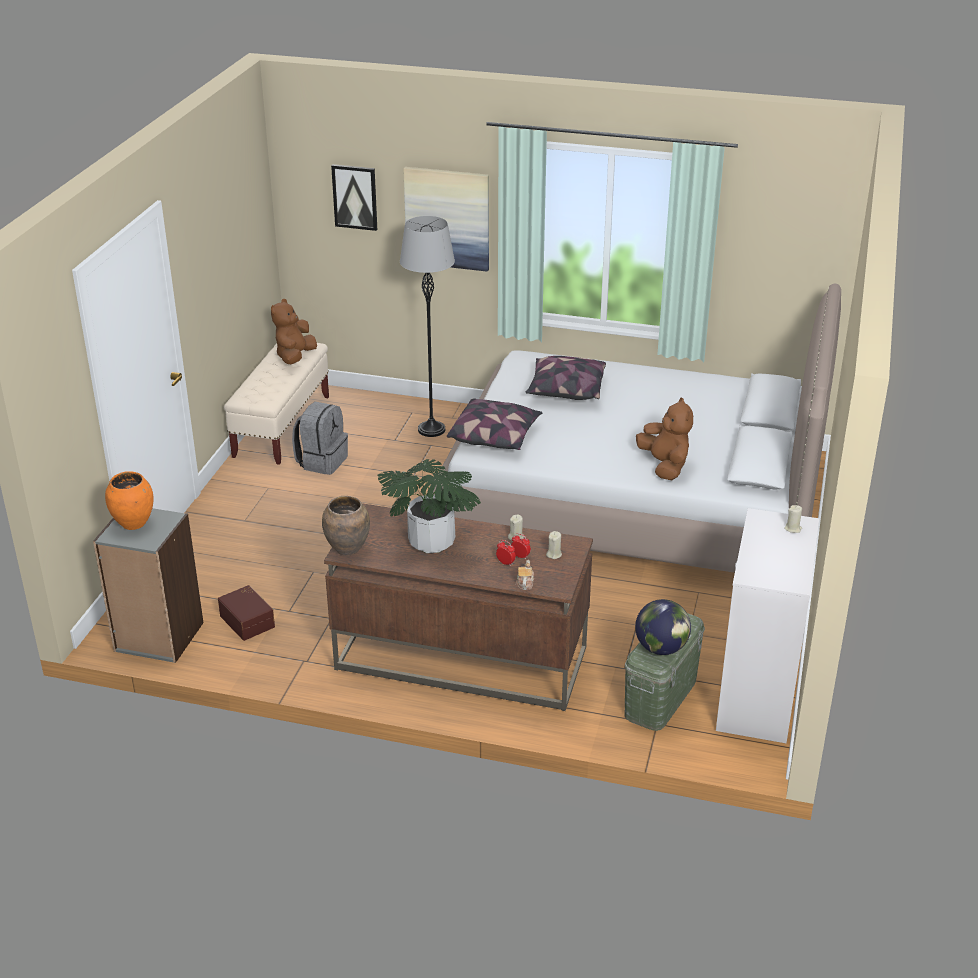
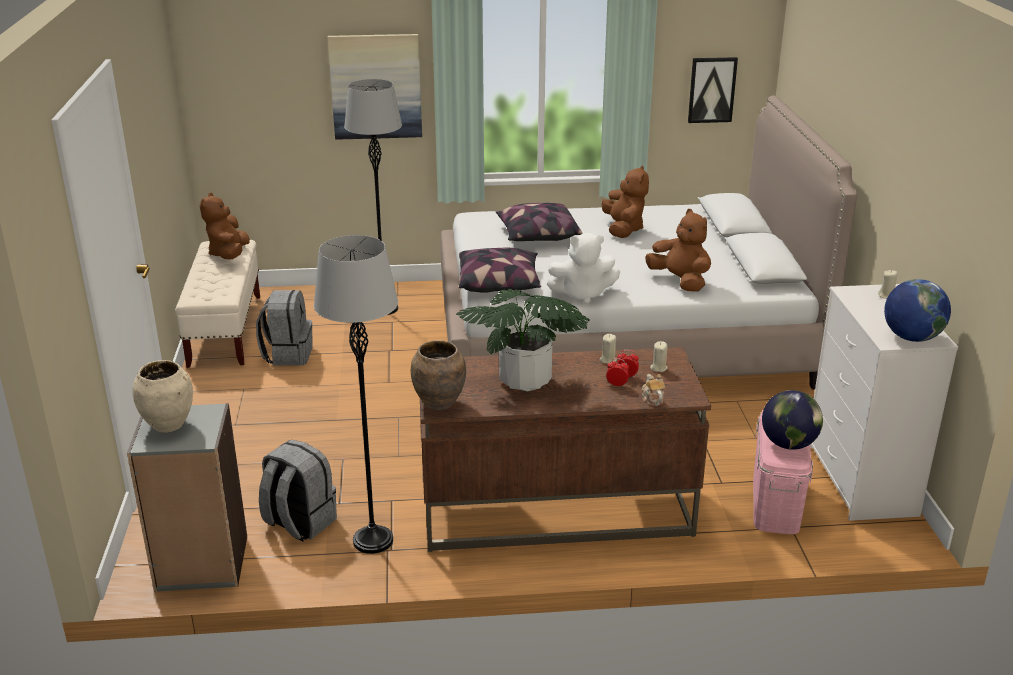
camera: 20 degrees left, 5 degrees down
(134, 523) = (168, 425): orange vase -> beige vase
(248, 621) = (299, 523): brown storage box -> grey backpack
(297, 650) = (373, 540): none -> grey floor lamp
(355, 197) = (273, 76): picture -> picture (711, 89)
(563, 462) = (582, 294): none -> white plush toy
(655, 397) = (623, 229): none -> brown plush toy
(661, 698) = (776, 502): green storage box -> pink storage box
(773, 576) = (911, 337): none -> globe

